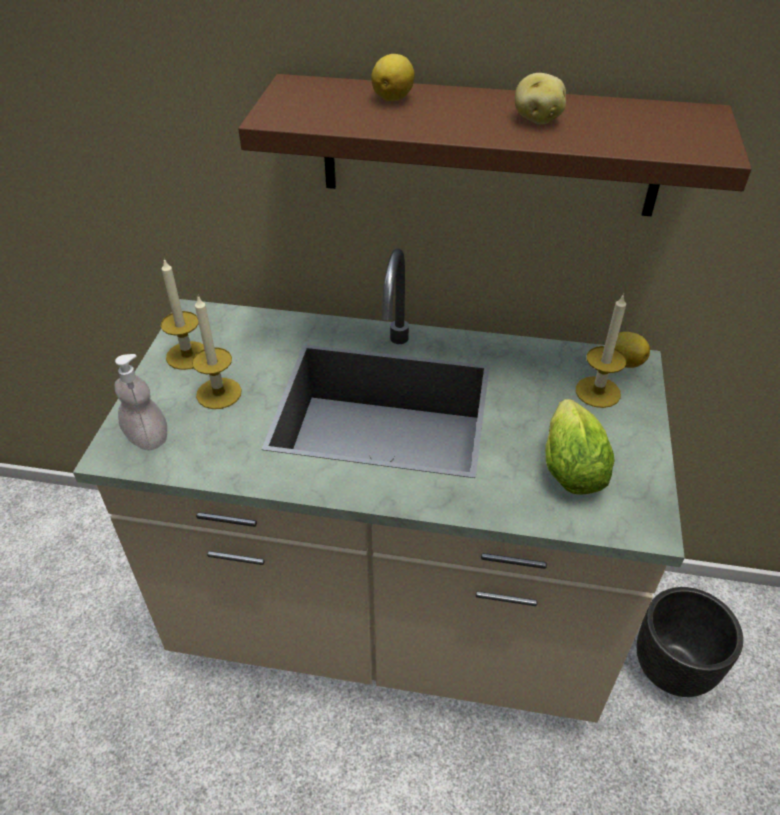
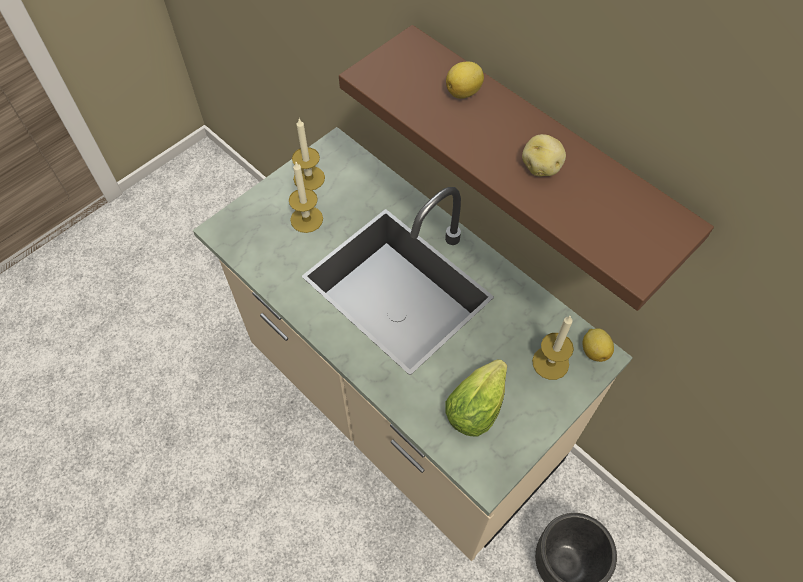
camera: 35 degrees right, 15 degrees up
(147, 438) = (245, 230): soap dispenser -> none

